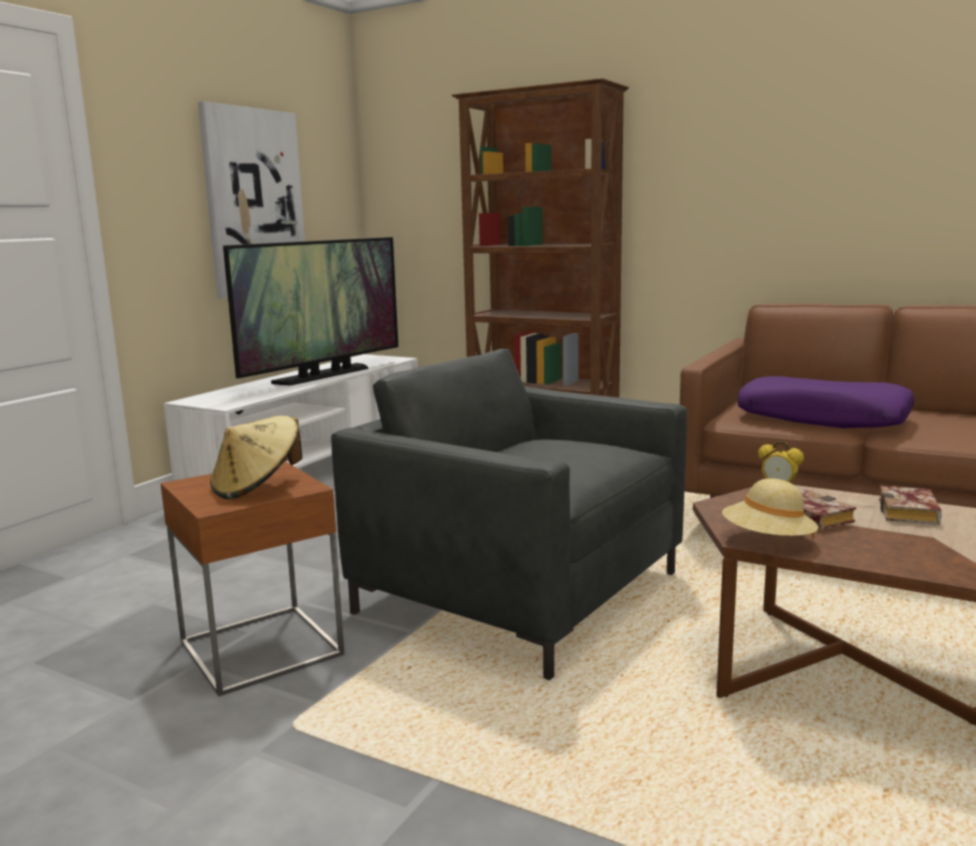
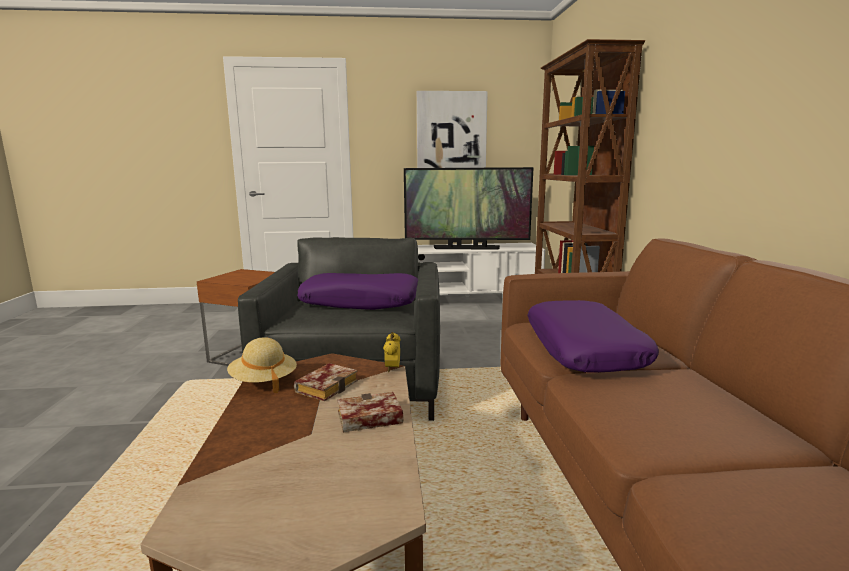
camera: 55 degrees right, 0 degrees up
(258, 487) = (242, 278): beige hat -> none
(542, 452) = (361, 302): none -> purple pillow

